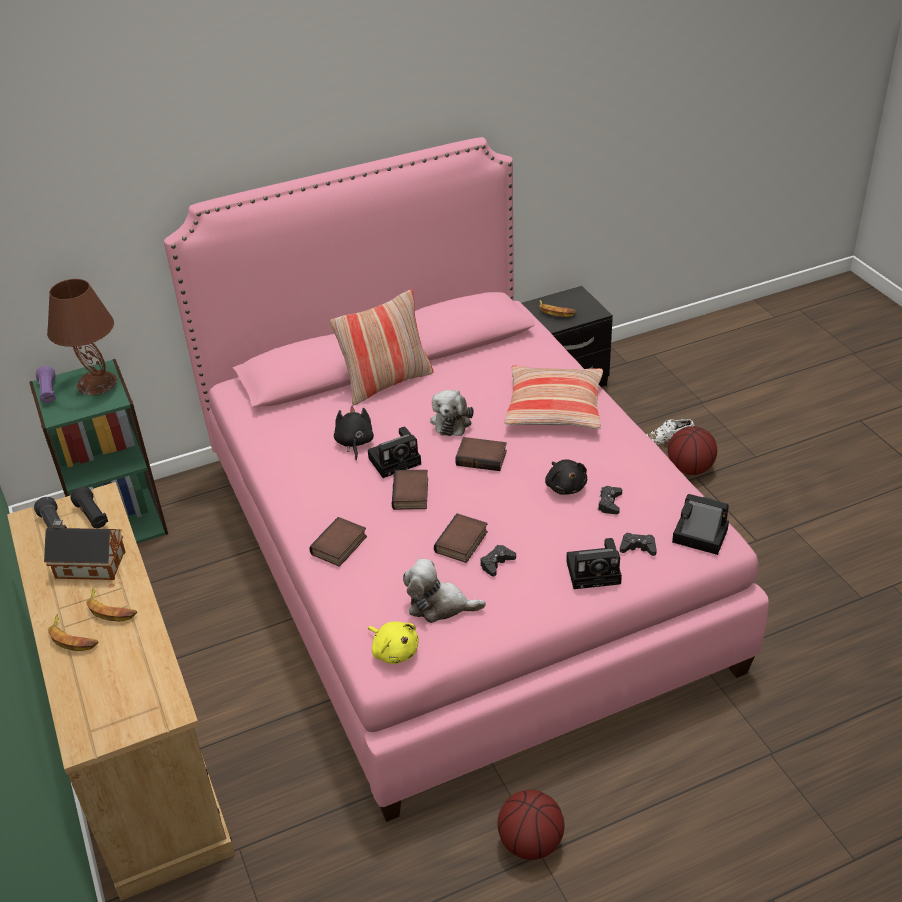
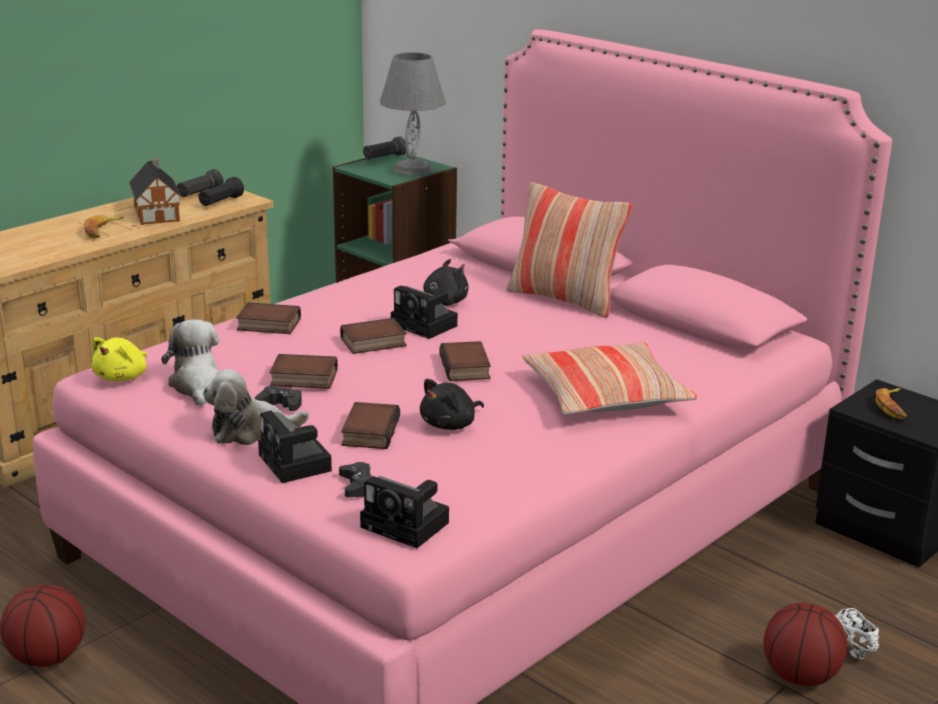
camera: 65 degrees right, 15 degrees down
(48, 393) = (384, 158): purple flashlight -> black flashlight
(73, 637) = (64, 226): banana -> none
(96, 383) = (412, 169): brown table lamp -> grey table lamp
(451, 420) = (525, 343): plush toy -> plush toy (250, 431)
(559, 527) = (369, 431): none -> book
(609, 503) = (436, 457): black game controller -> none
(697, 536) = (408, 525): camera -> camera turned 120 degrees clockwise

